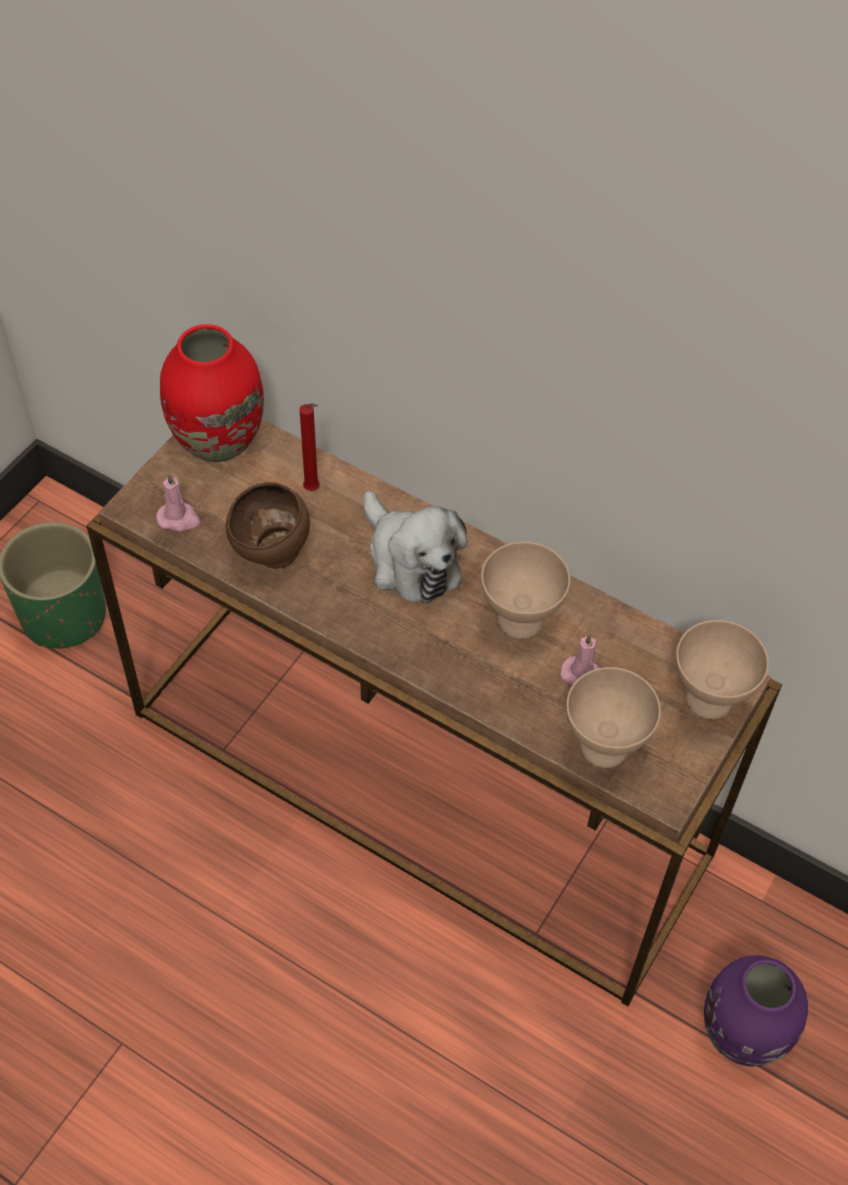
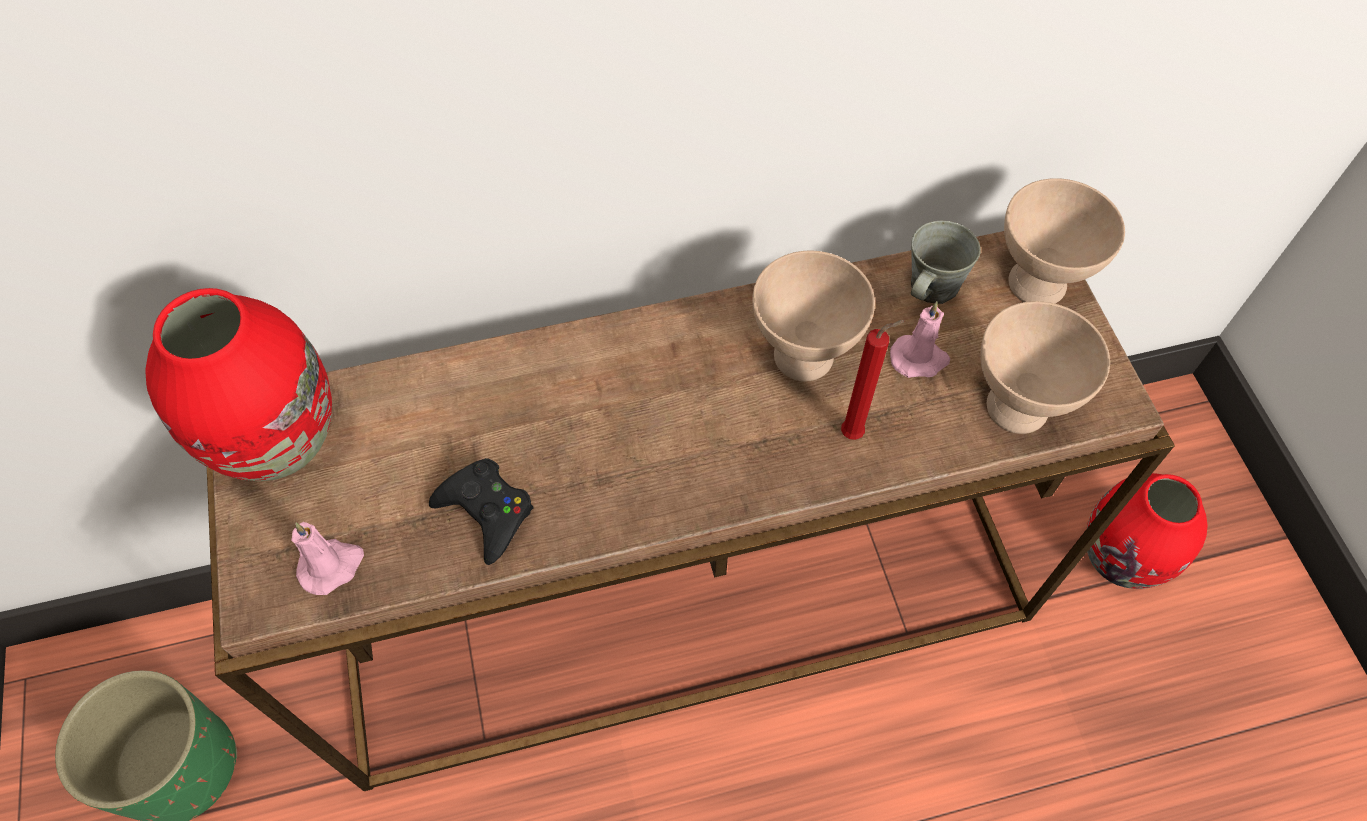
camera: 45 degrees left, 5 degrees up
(272, 555) = (486, 512): brown bowl -> black game controller
(313, 490) = (449, 404): red candle -> red candle (855, 433)
(410, 560) = (633, 389): plush toy -> none
(640, 648) = (930, 288): none -> grey mug
(743, 1034) = (1120, 558): purple vase -> red vase

